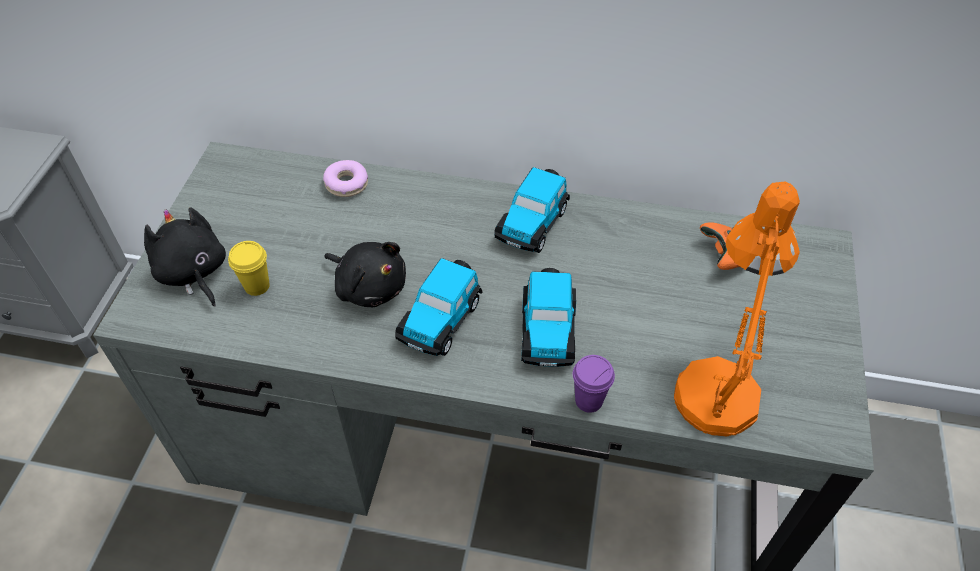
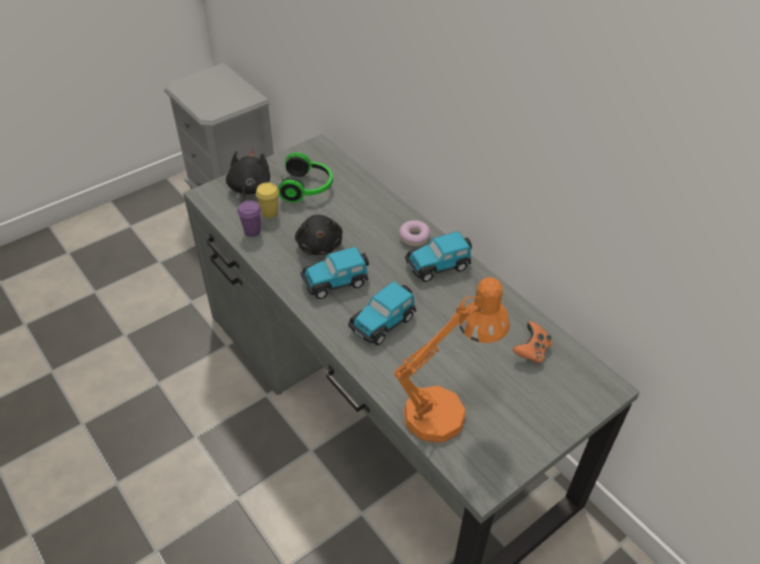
camera: 40 degrees right, 5 degrees down
(272, 223) = (307, 188): none -> headphones
(346, 184) = (363, 190): donut -> donut (414, 237)
(589, 400) = (364, 368): purple cup -> purple cup (252, 231)

